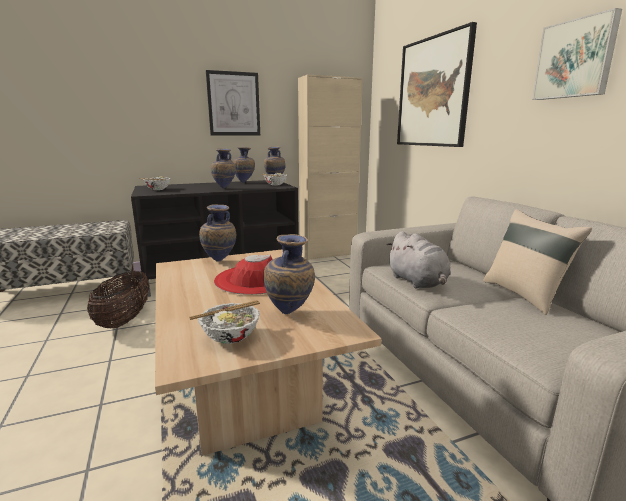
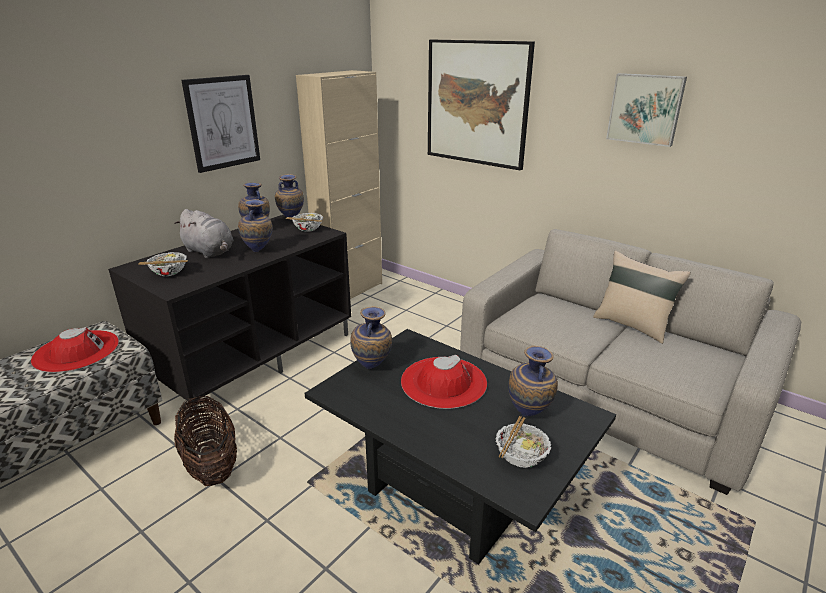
camera: 30 degrees left, 10 degrees up
(92, 227) = (76, 351): none -> red hat
(249, 393) = (451, 491): beige coffee table -> black coffee table
(418, 282) = (553, 335): grey plush toy -> grey plush toy (210, 252)

